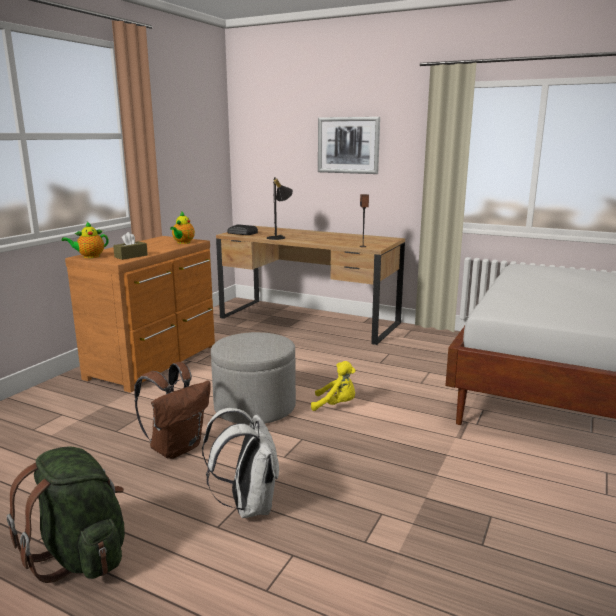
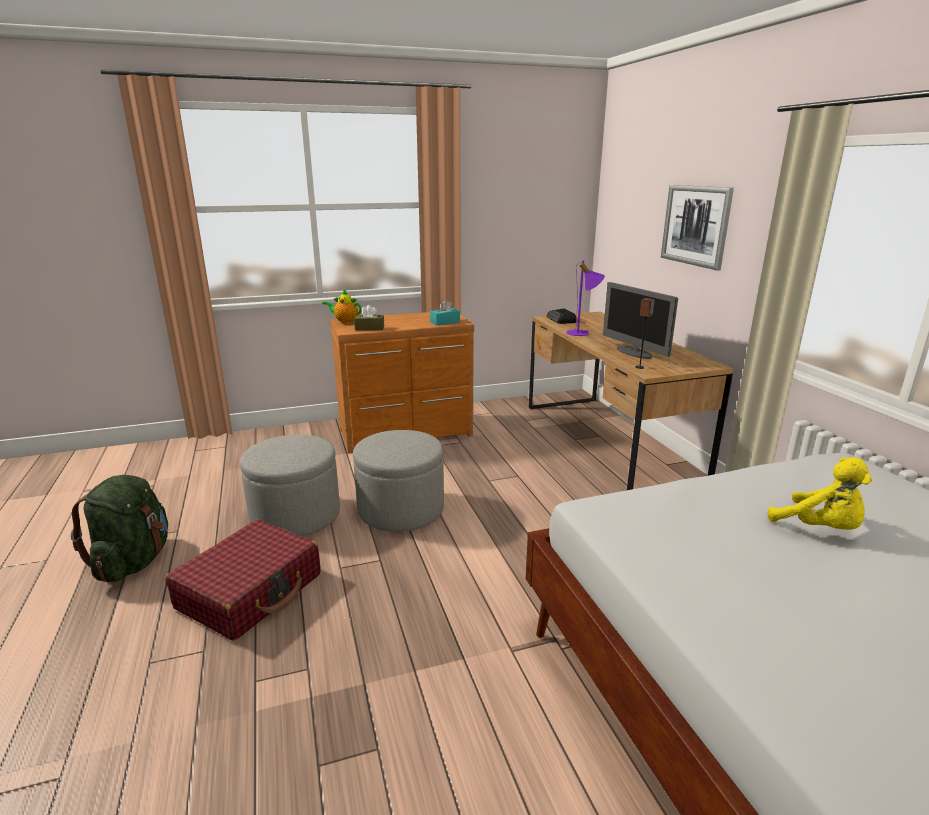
camera: 45 degrees right, 5 degrees up
(177, 447) = (295, 516): brown backpack -> grey ottoman
(183, 243) = (445, 322): teapot -> turquoise tissue box
(248, 505) = (251, 591): white backpack -> red suitcase
(279, 237) = (582, 333): black table lamp -> purple table lamp
(336, 405) = (465, 544): yellow plush toy -> yellow plush toy (820, 528)
(339, 241) = (634, 353): none -> monitor

